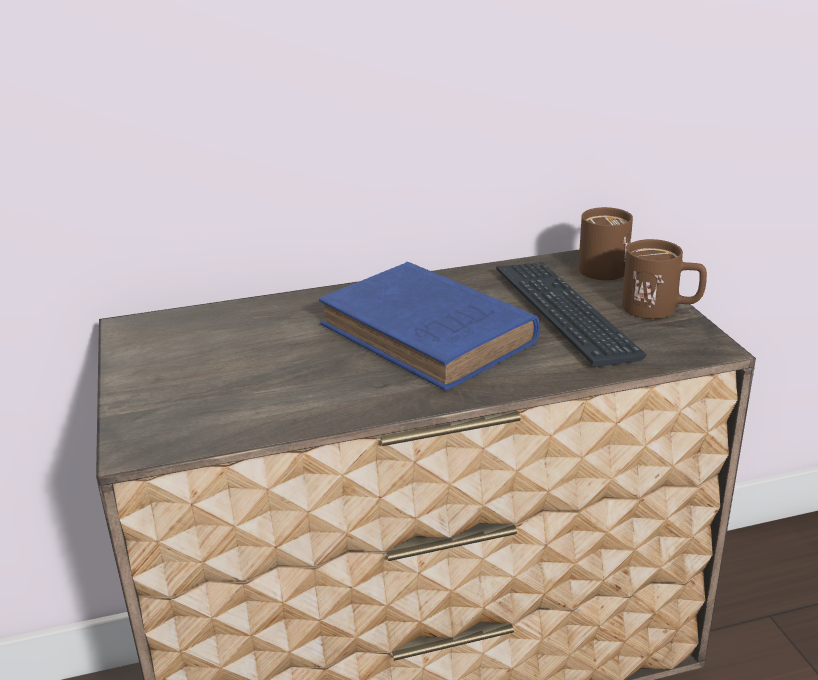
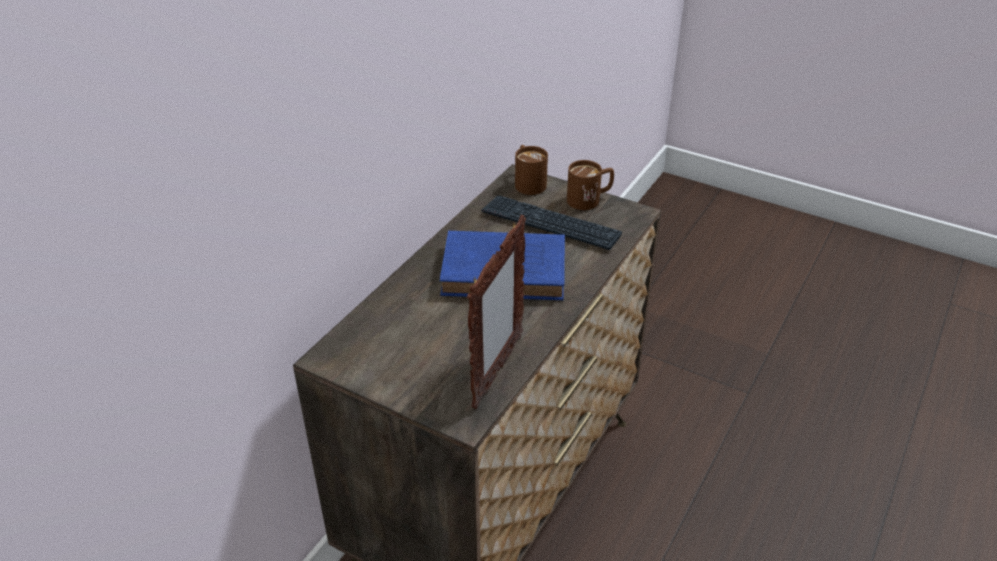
camera: 45 degrees left, 10 degrees up
(248, 420) = (497, 371): none -> picture frame

